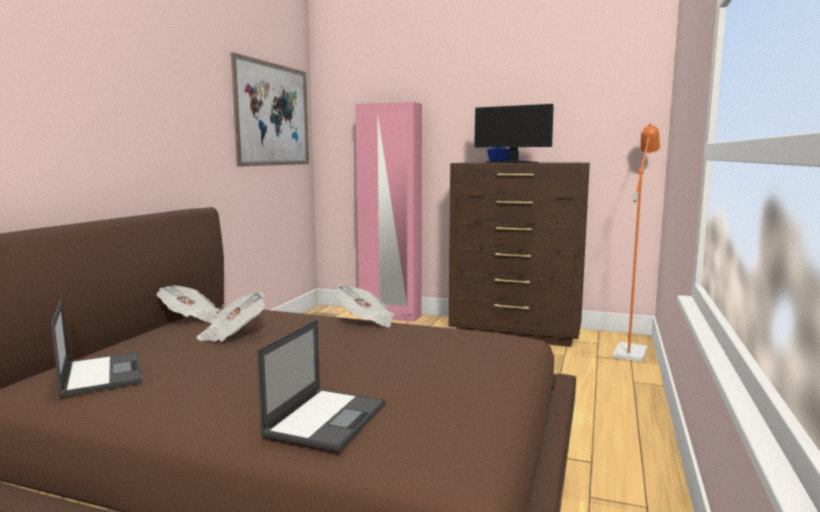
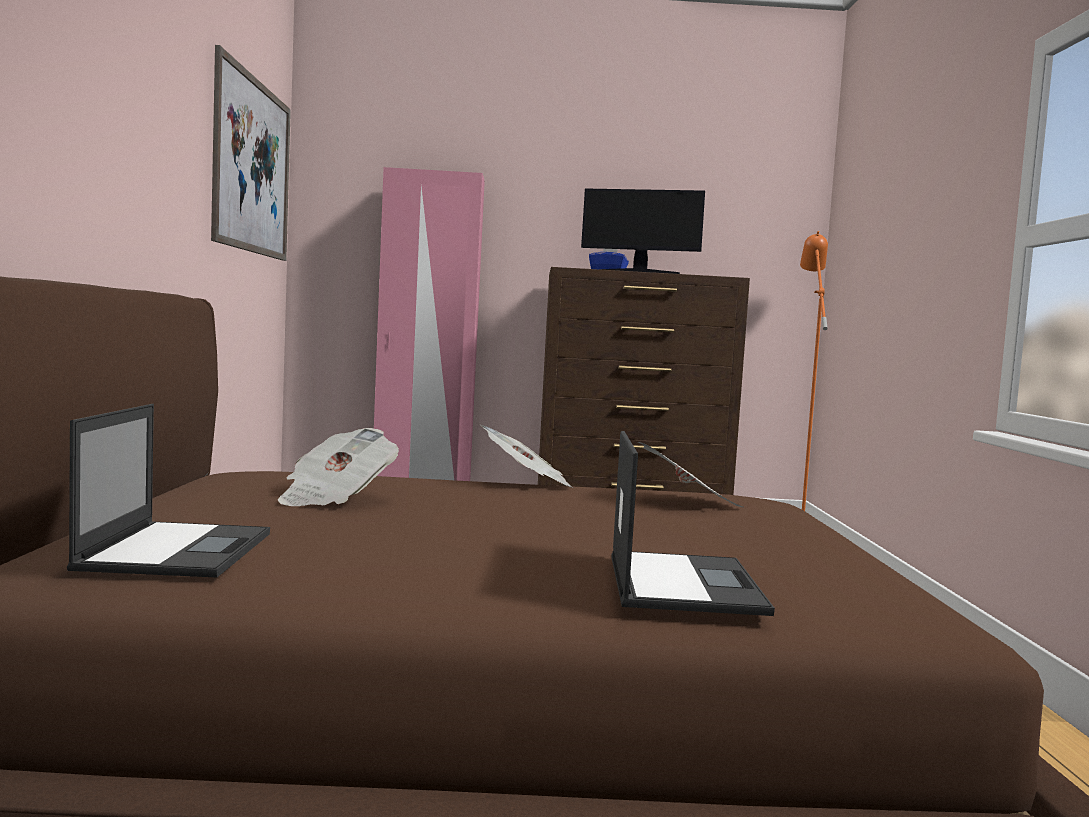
camera: 20 degrees left, 5 degrees down
(101, 374) = (178, 550): laptop -> laptop turned 45 degrees clockwise
(190, 318) = (214, 481): newspaper -> newspaper (688, 503)

